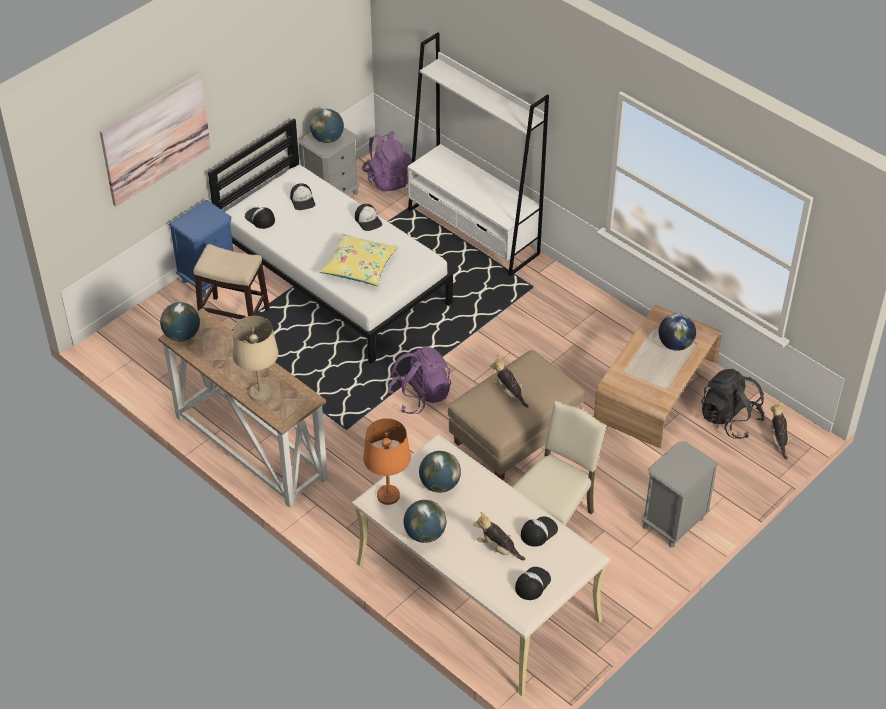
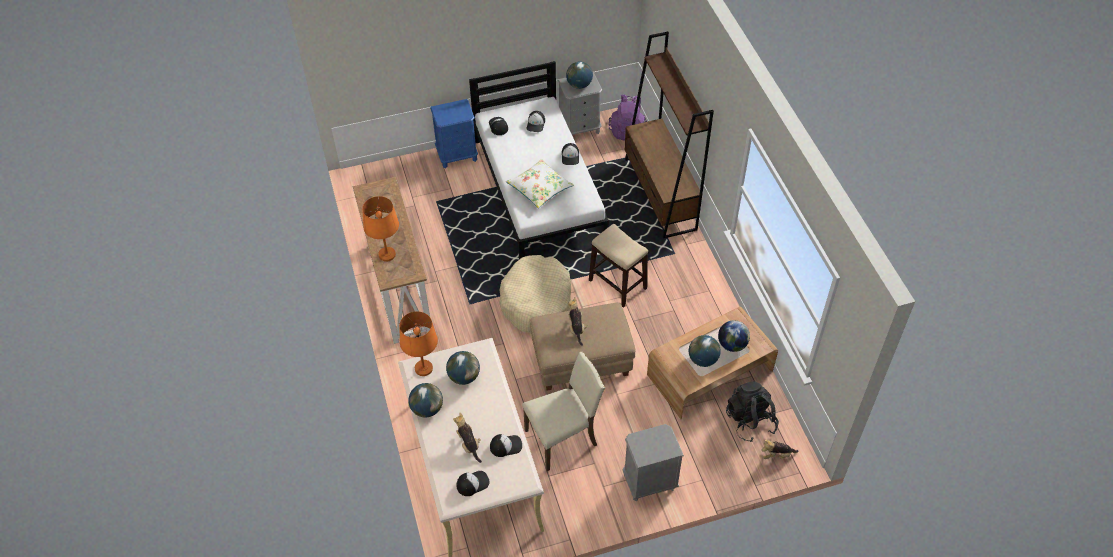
camera: 30 degrees right, 5 degrees up
(155, 139) = (423, 42): picture -> none
(182, 335) = (368, 191): globe -> globe (703, 359)
(235, 317) = (454, 191): stool -> stool (618, 284)
(260, 393) = (387, 254): beige table lamp -> orange table lamp
(359, 266) = (540, 188): yellow pillow -> white pillow
(420, 396) = (536, 301): purple backpack -> beige dog bed
(473, 232) = (660, 194): white bookcase -> brown bookcase
(778, 440) = (777, 455): plush toy -> plush toy turned 120 degrees counterclockwise

